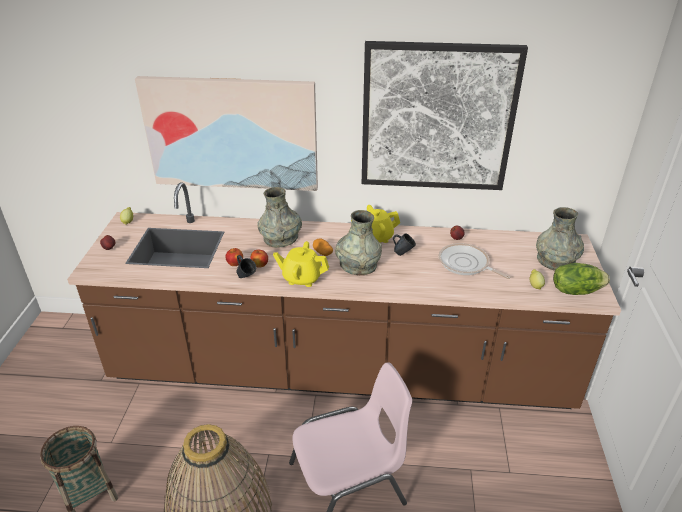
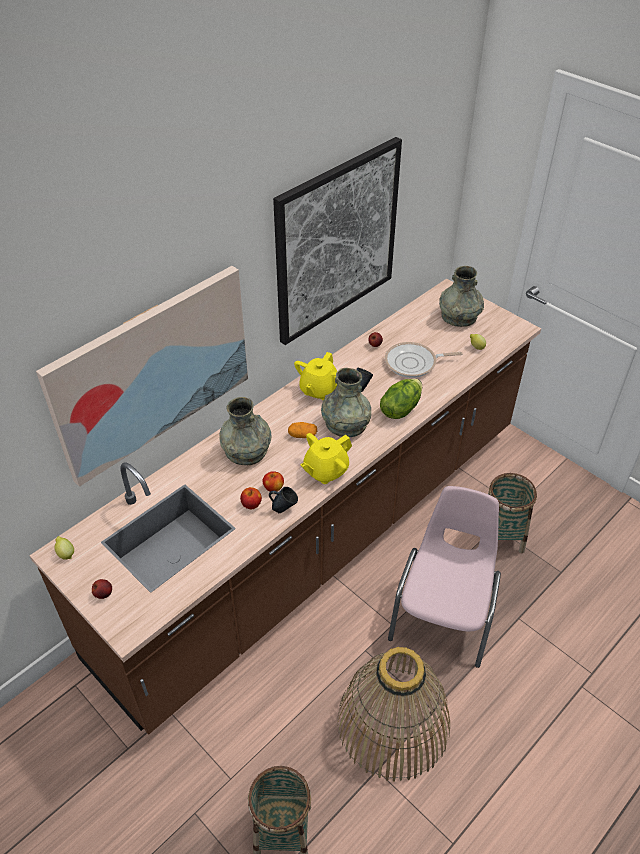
camera: 50 degrees left, 10 degrees up
(465, 479) = (500, 536): none -> basket
(575, 290) = (501, 332): lettuce -> lettuce (400, 409)

